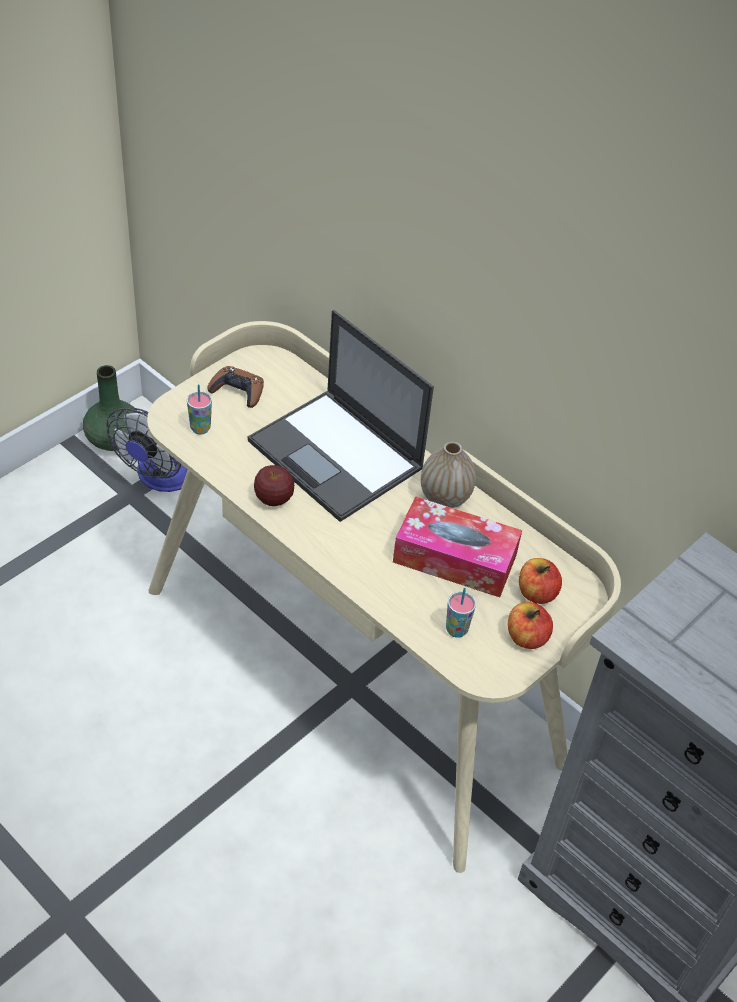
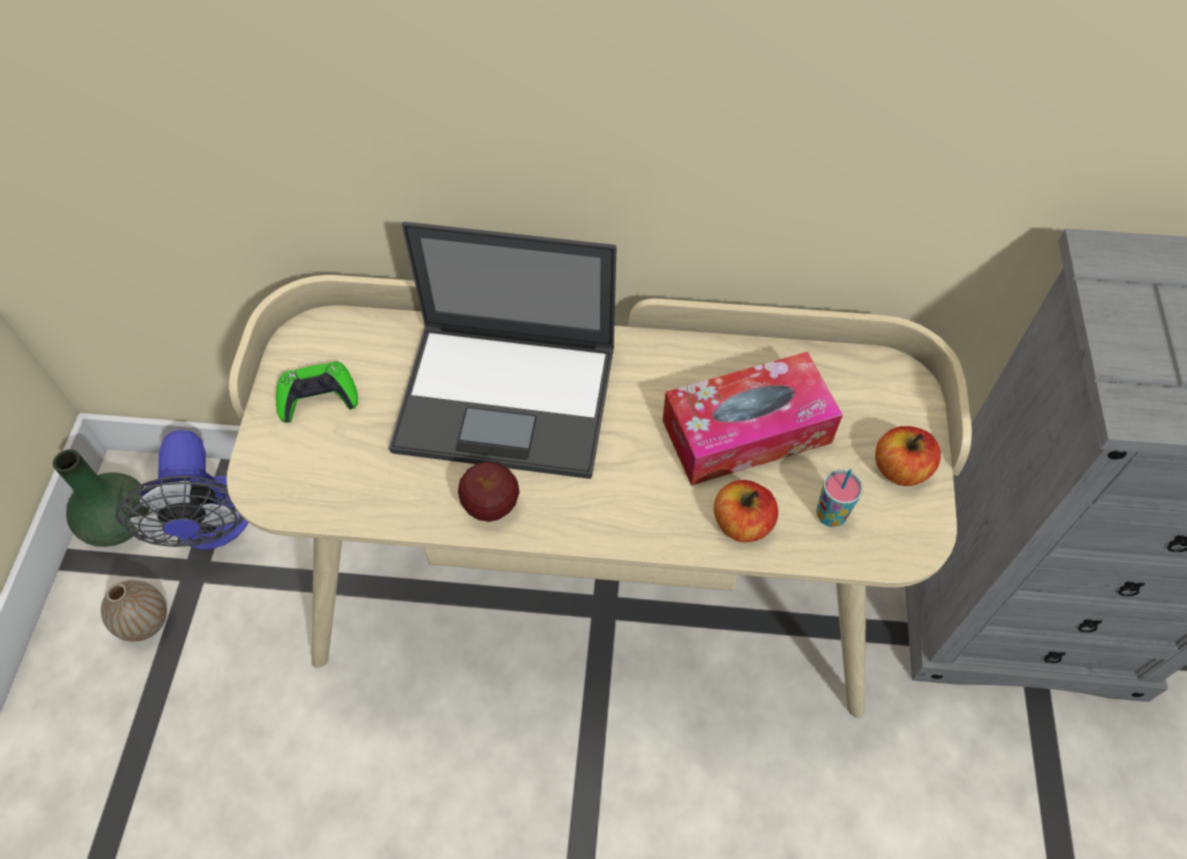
camera: 35 degrees left, 10 degrees up
(200, 428) = (318, 477): cup -> none
(237, 391) = (318, 397): brown game controller -> green game controller
(445, 498) = (667, 367): vase -> vase (146, 622)
(536, 593) = (859, 410): apple -> apple (742, 524)

